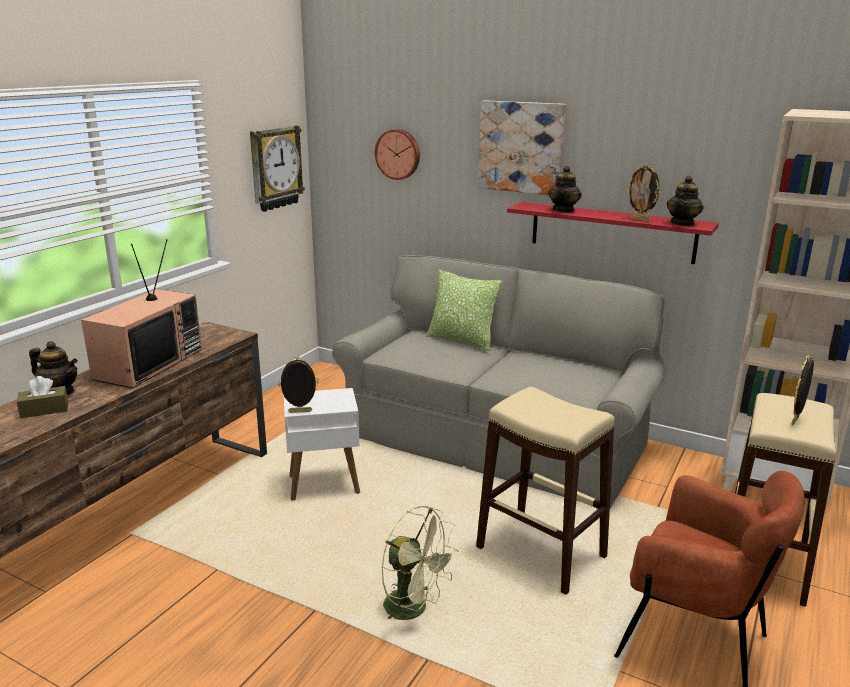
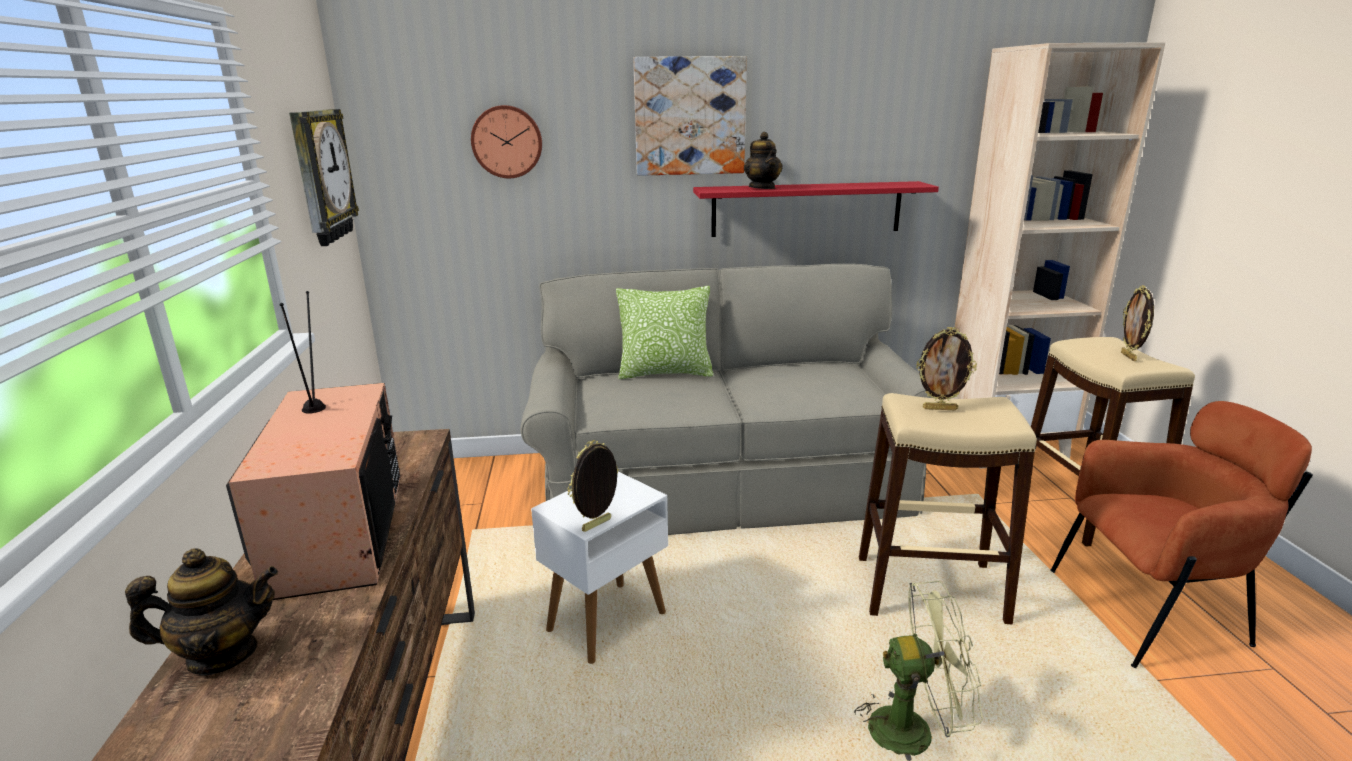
camera: 35 degrees left, 0 degrees up
(44, 410) = (242, 707): brown tissue box -> none
(640, 220) = (857, 186): picture frame -> picture frame (940, 408)
(683, 223) = (898, 184): teapot -> none

